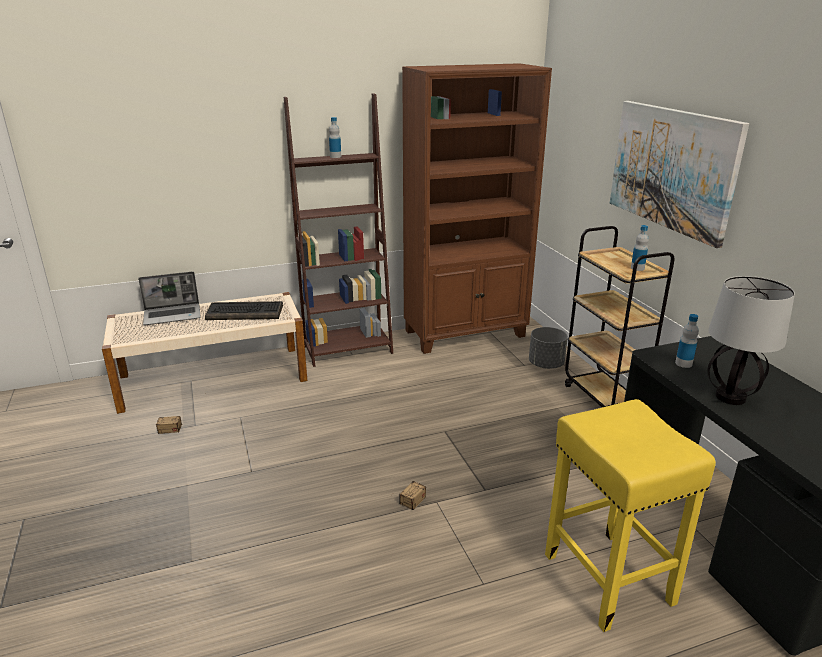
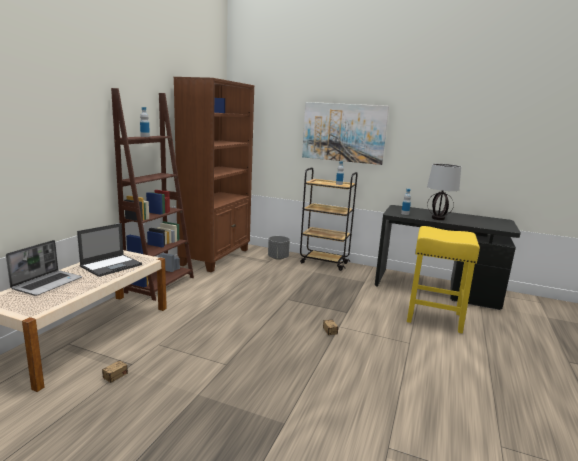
camera: 50 degrees left, 10 degrees down
(245, 312) = (112, 265): keyboard -> laptop

